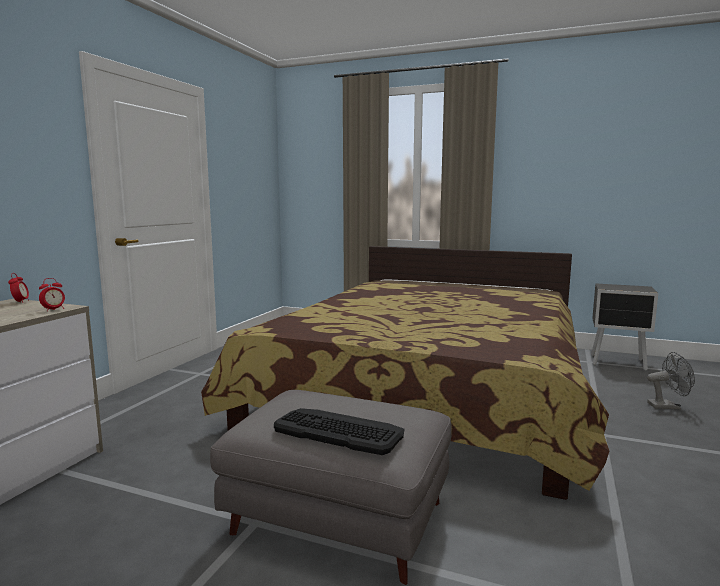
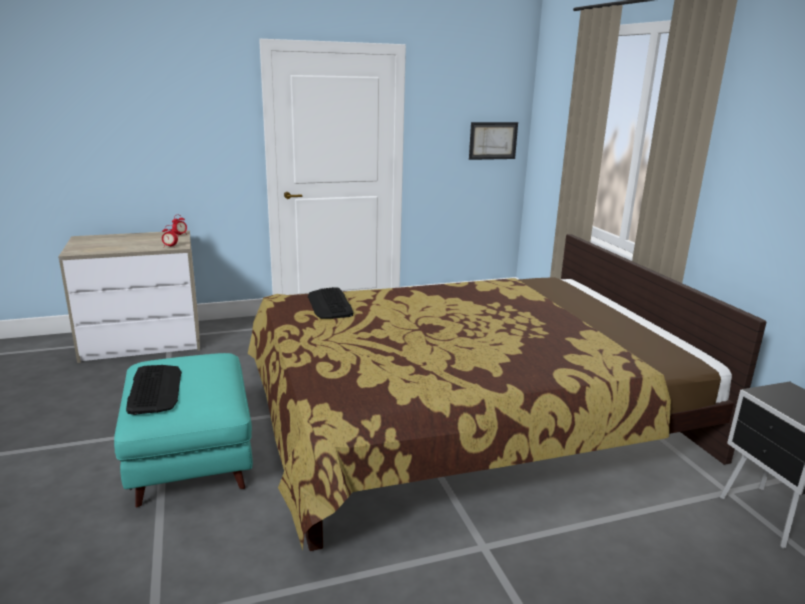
camera: 50 degrees right, 10 degrees up
(261, 185) = (493, 140): none -> picture
(318, 319) = (330, 304): none -> keyboard
(339, 518) = (192, 456): grey ottoman -> turquoise ottoman
(668, 406) = (655, 588): grey fan -> none

